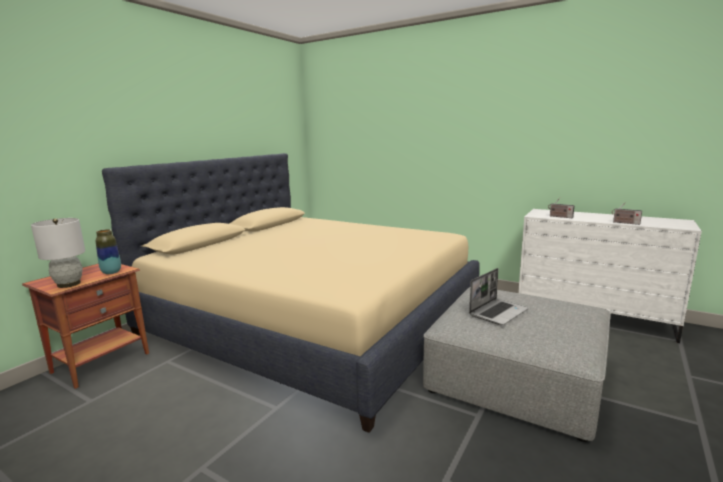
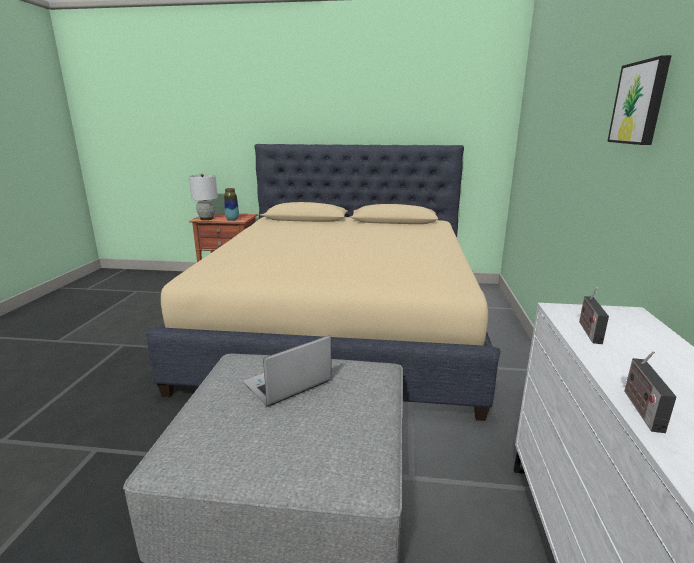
camera: 65 degrees right, 5 degrees up
(487, 122) = (640, 103): none -> picture
(498, 312) = (287, 384): laptop -> laptop turned 120 degrees clockwise

